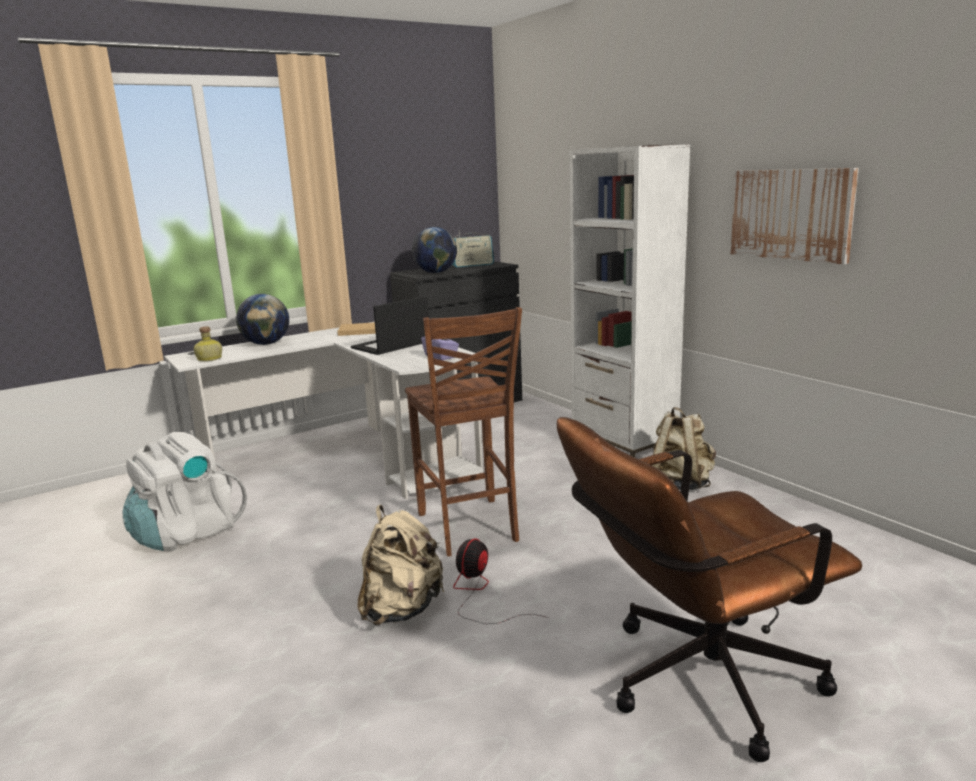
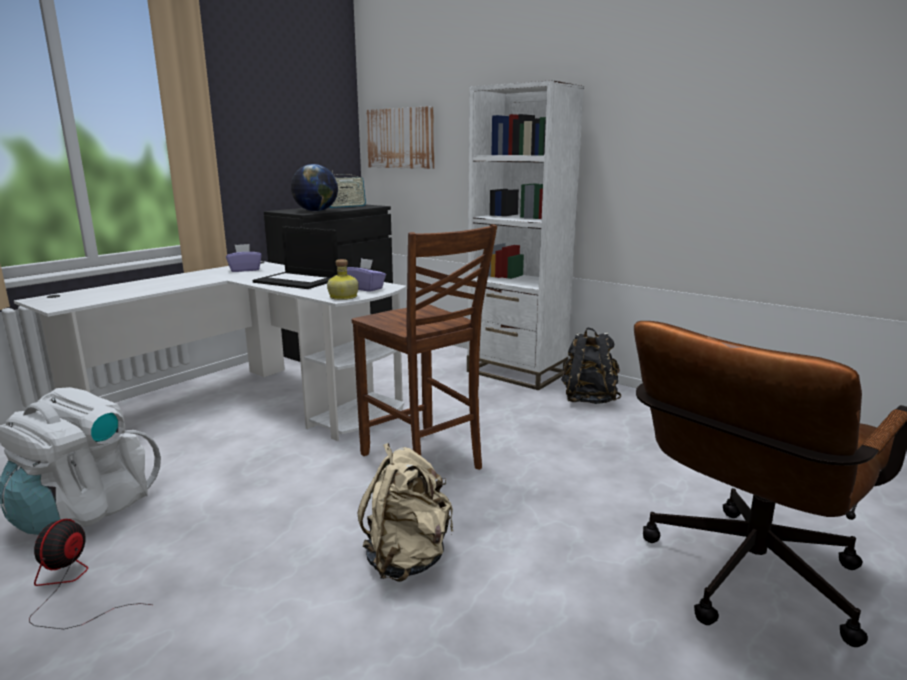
camera: 20 degrees left, 0 degrees up
(209, 359) = (82, 301): bottle -> bottle (343, 297)
(266, 344) = (144, 284): globe -> none
(357, 331) = (244, 270): beige book -> purple tissue box
(391, 345) = (298, 281): laptop -> laptop turned 90 degrees counterclockwise
(480, 593) = (479, 527): fan -> fan (70, 587)
(680, 484) = (588, 399): beige backpack -> black backpack
(791, 214) = (687, 149): picture -> picture (401, 138)

